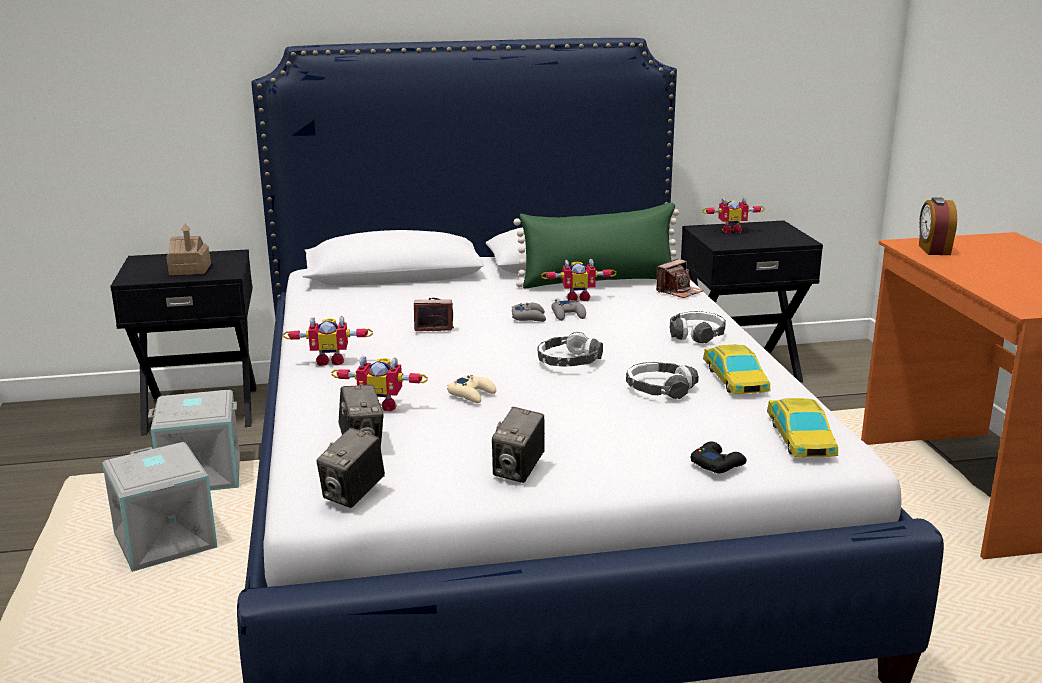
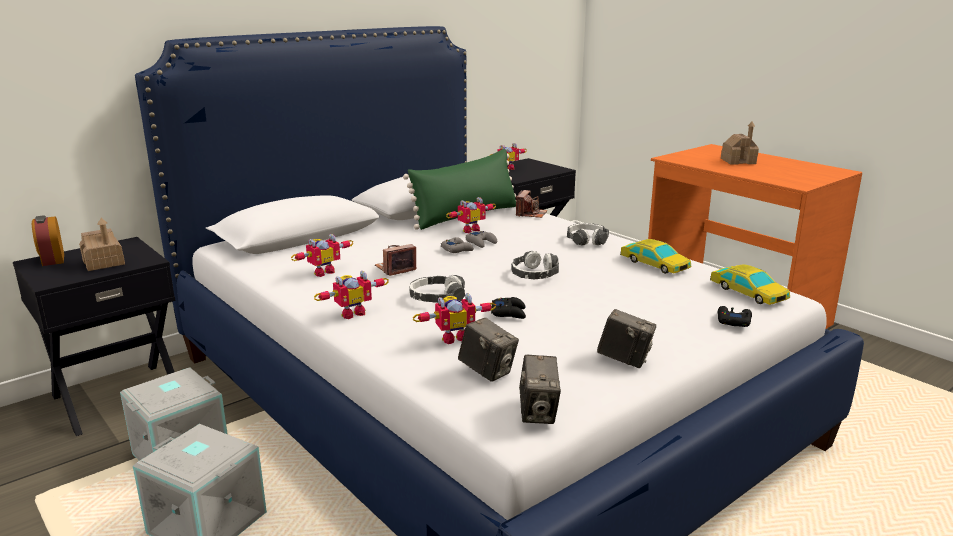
camera: 30 degrees left, 0 degrees up
(363, 315) = (322, 272): none -> toy robot
(472, 394) = (509, 313): beige game controller -> black game controller
(519, 471) = (624, 360): camera -> camera turned 60 degrees counterclockwise
(660, 389) = (621, 280): headphones -> headphones (437, 297)
(933, 250) = (691, 159): alarm clock -> alarm clock (52, 260)
(1002, 262) = (738, 161): none -> toy house

